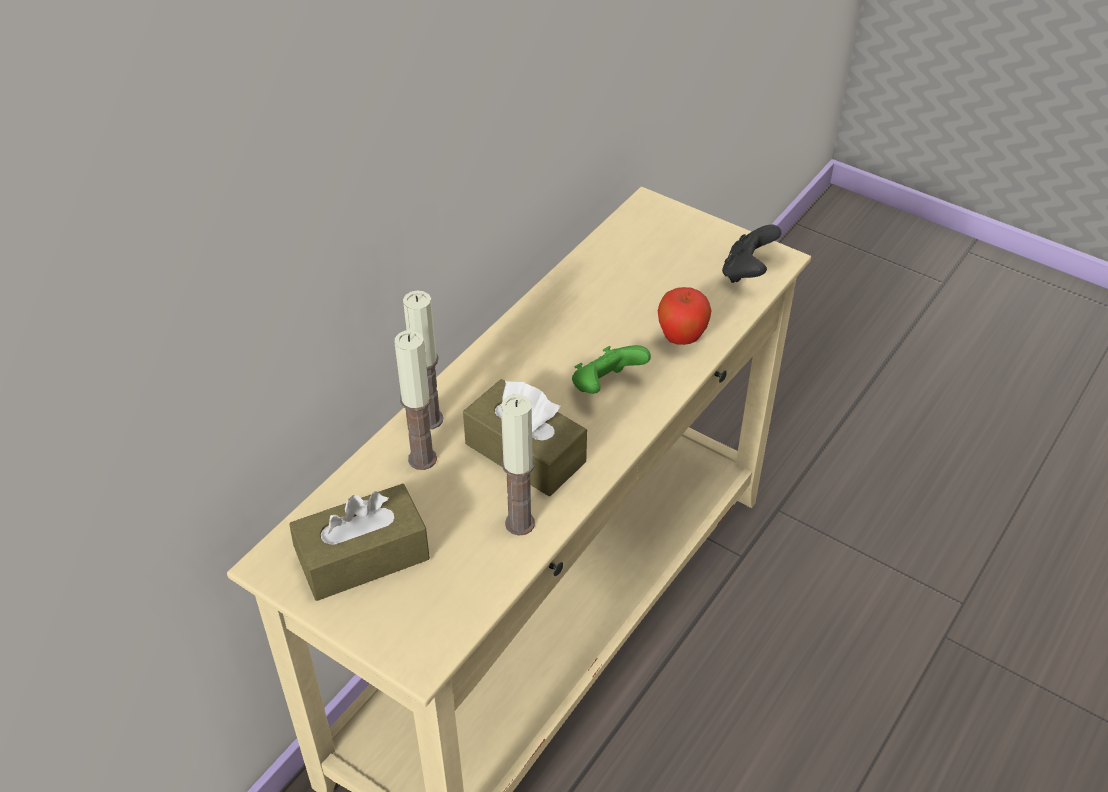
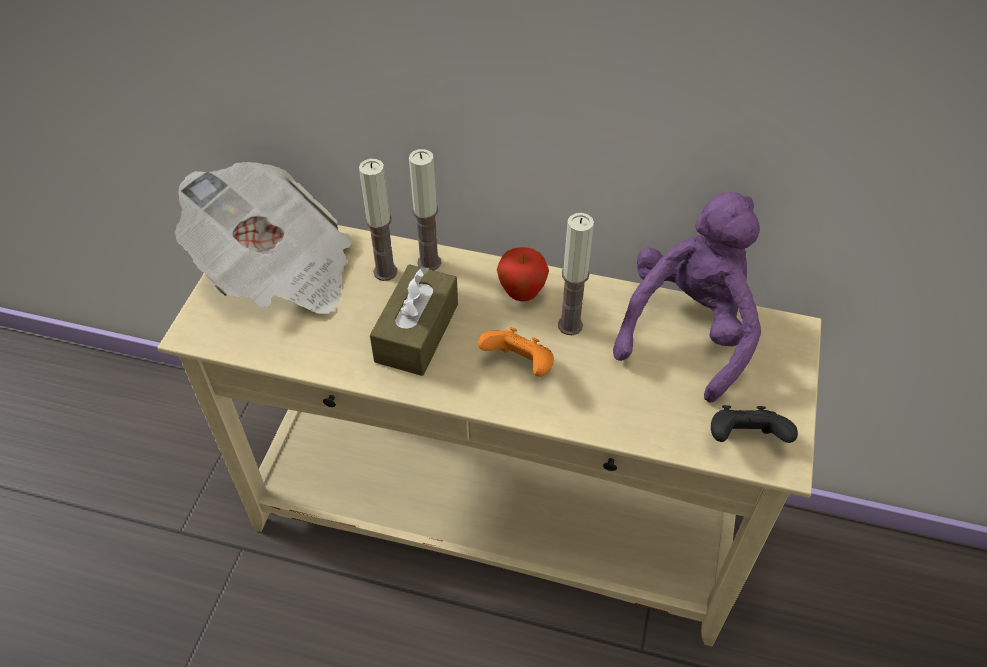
camera: 70 degrees right, 5 degrees up
(363, 557) = (277, 270): brown tissue box -> newspaper
(519, 523) = (339, 351): candle -> candle (570, 325)
(606, 386) = (519, 365): green game controller -> orange game controller
(618, 265) = (688, 331): none -> purple plush toy
(681, 338) = (612, 406): apple -> apple (522, 293)

